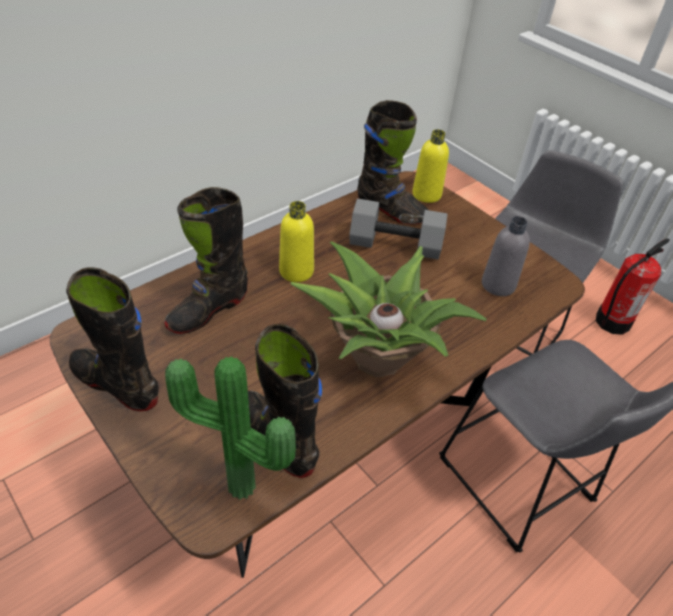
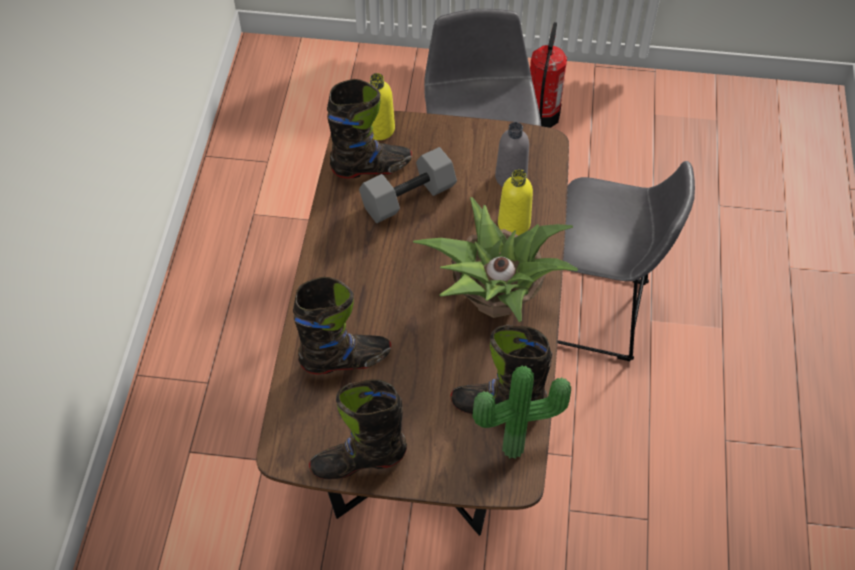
camera: 40 degrees left, 10 degrees up
(208, 310) = (346, 360): black boot -> black boot turned 105 degrees counterclockwise
(296, 271) = (366, 278): yellow bottle -> yellow bottle (514, 224)

